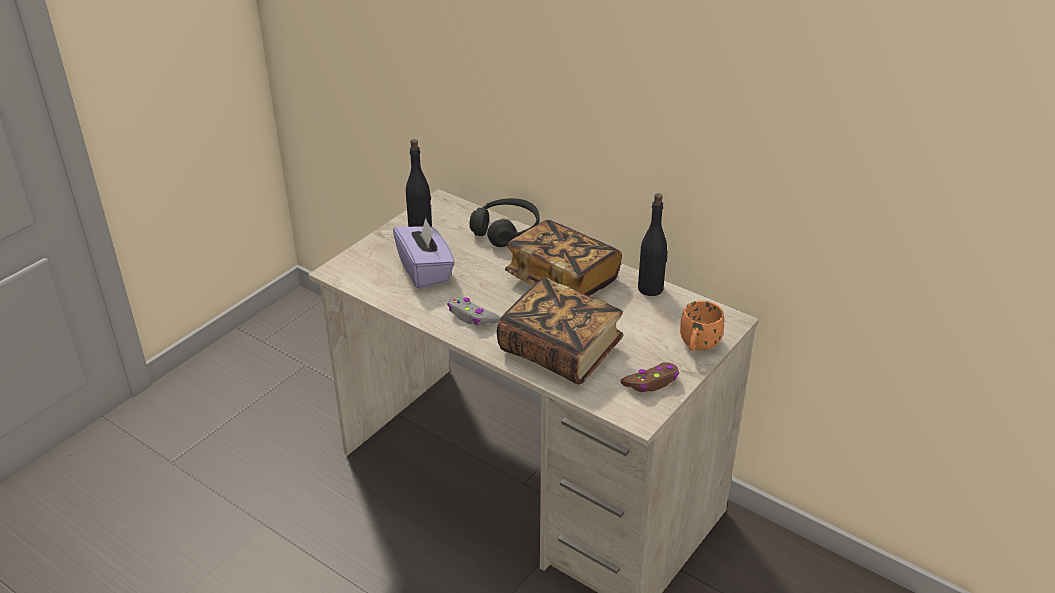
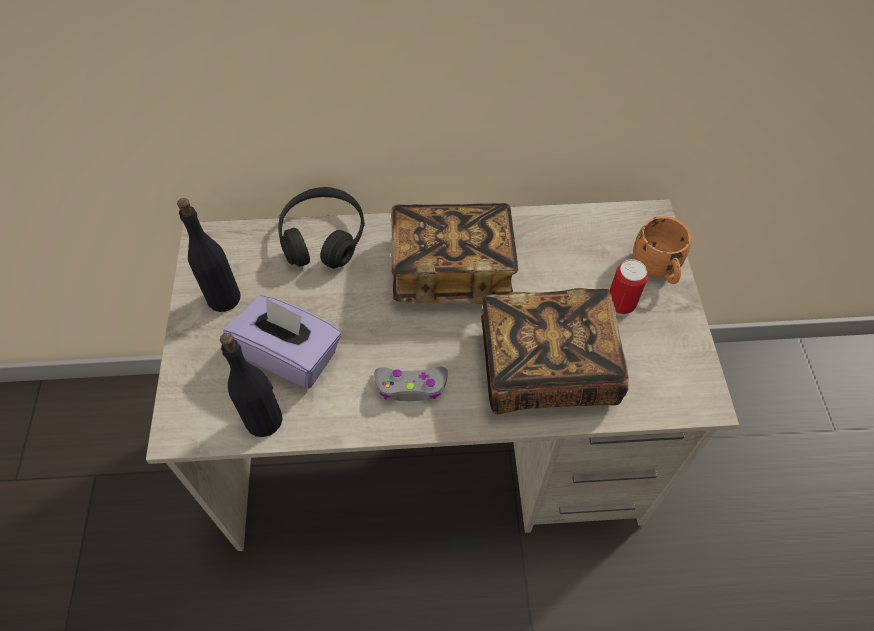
camera: 40 degrees left, 20 degrees up
(648, 348) = (620, 304): none -> can
(651, 288) = (544, 224): black bottle -> black bottle (264, 420)
(651, 382) = (668, 346): brown game controller -> none

